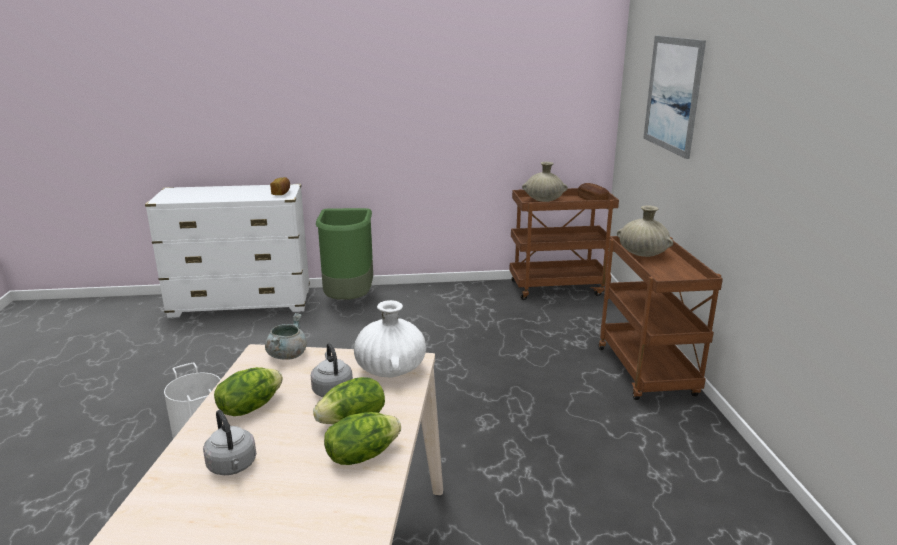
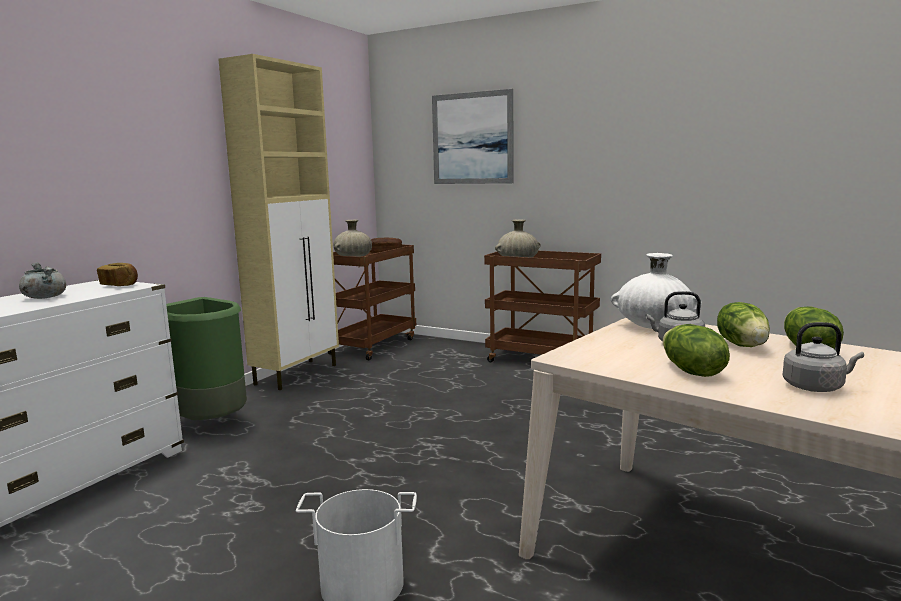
camera: 55 degrees left, 10 degrees down
(287, 355) = (580, 349): grey cooking pot -> grey cooking pot (44, 297)
(458, 288) = (297, 374): none -> beige cabinet

